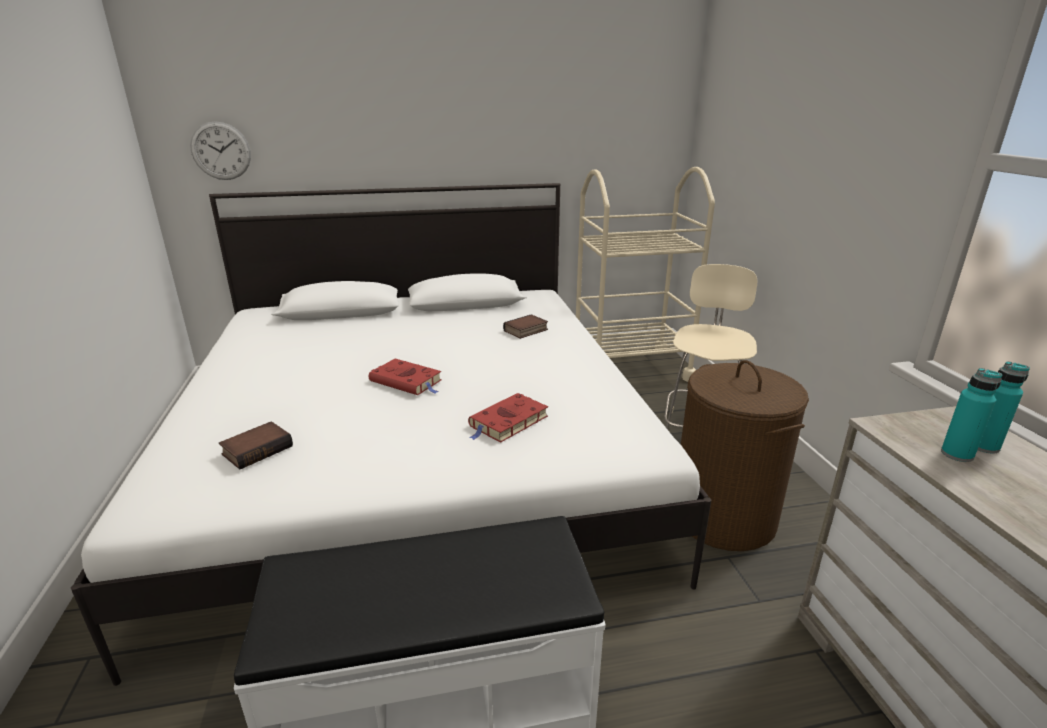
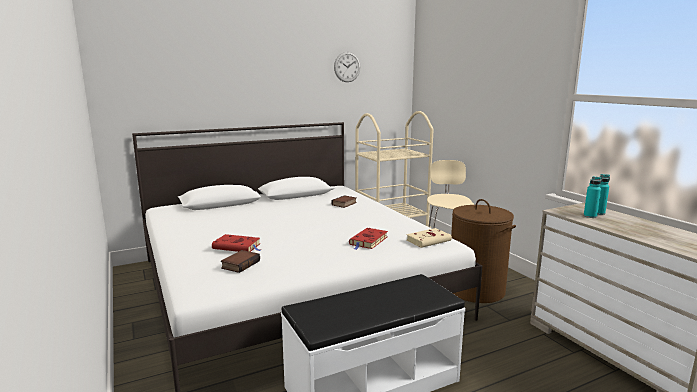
camera: 15 degrees left, 10 degrees down
(221, 151) = (141, 106): wall clock -> wall clock (347, 67)
(407, 381) = (297, 230): red book -> red book (238, 247)
(619, 435) = (429, 240): none -> beige book

